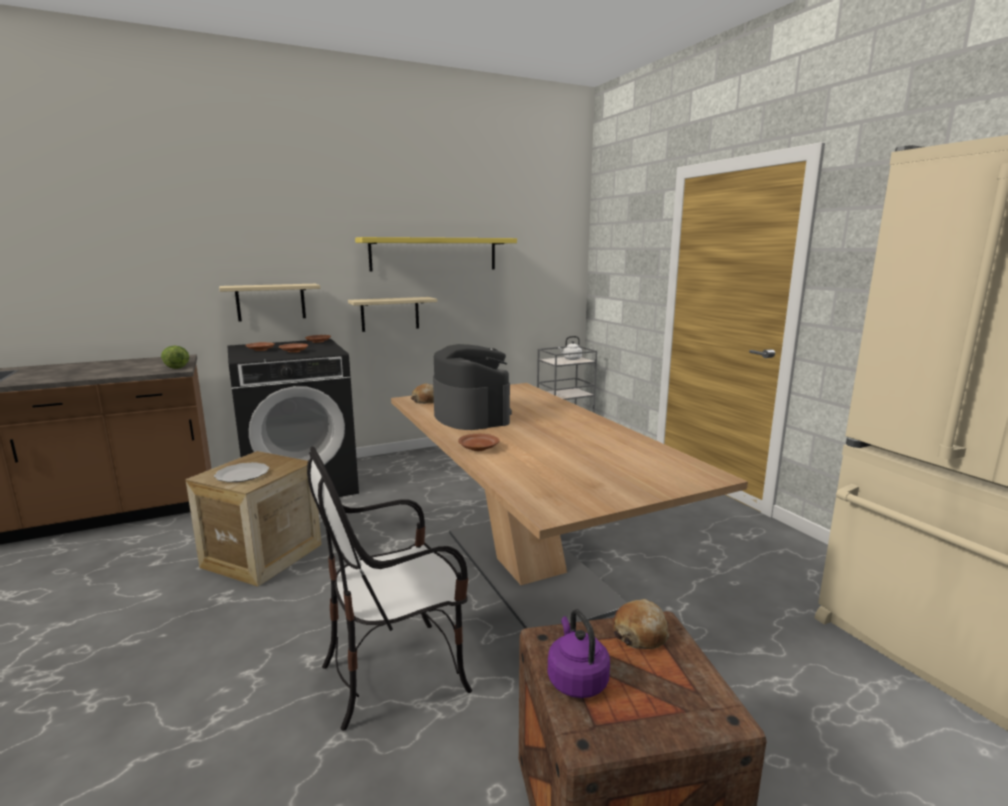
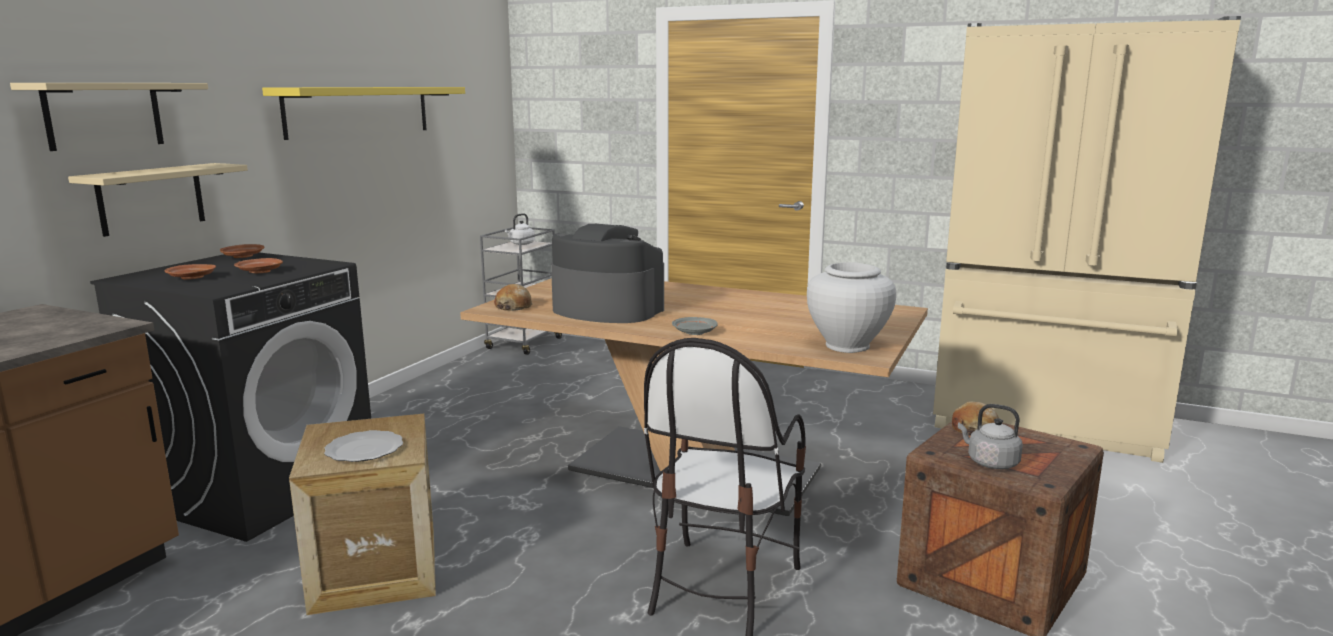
camera: 40 degrees left, 0 degrees up
(175, 366) = (88, 322): lettuce -> none
(390, 314) = (313, 203): beige shelf -> beige shelf (104, 115)
(478, 448) = (694, 332): brown plate -> grey plate
(560, 496) = (847, 346): none -> white vase
(576, 679) = (990, 462): purple kettle -> grey kettle

